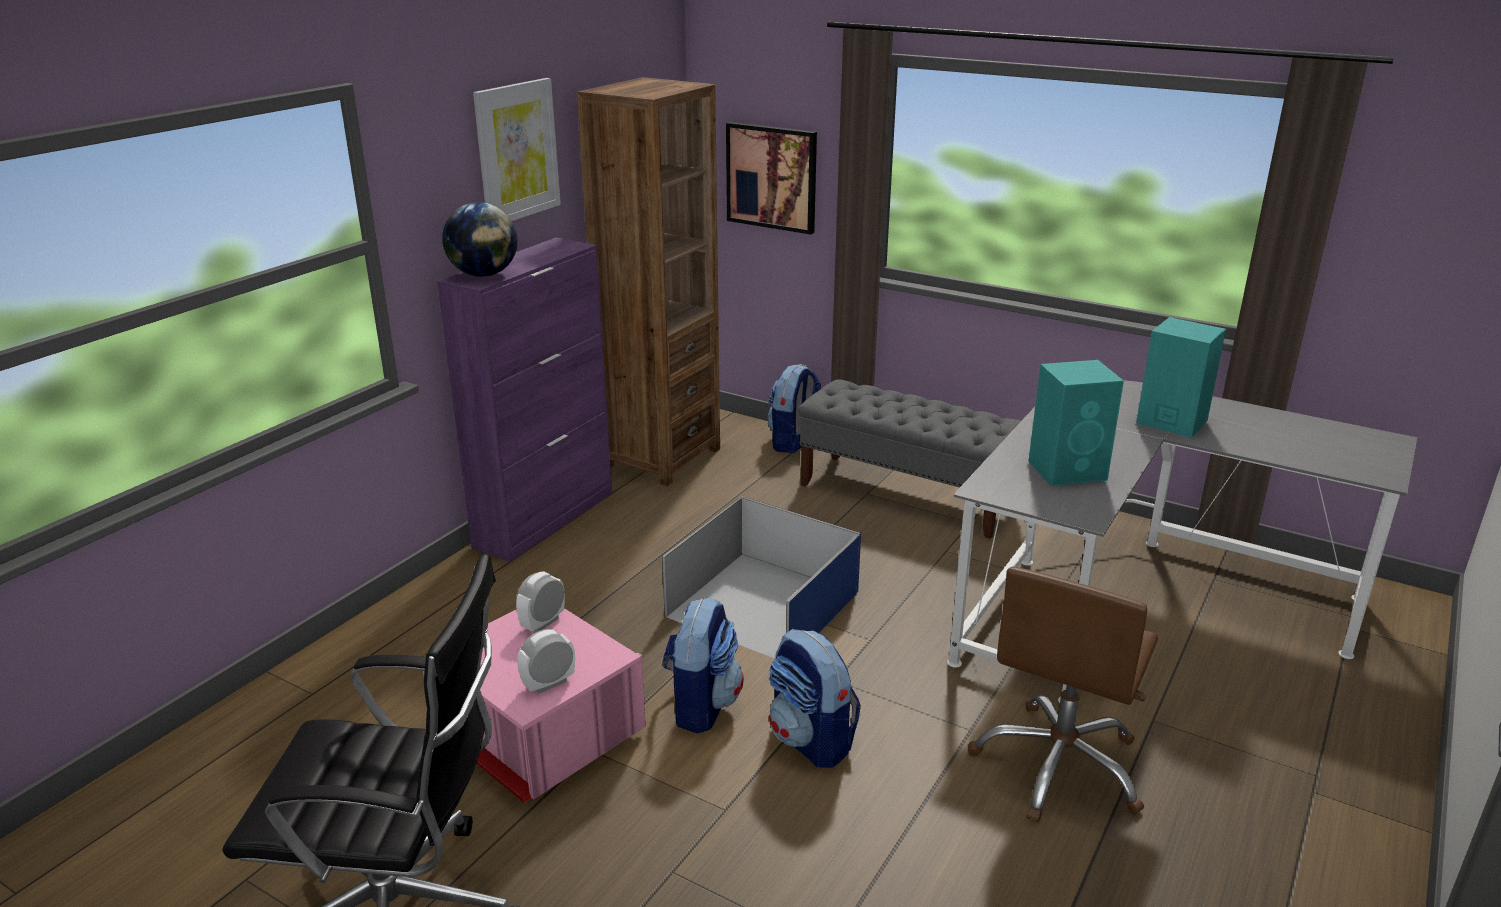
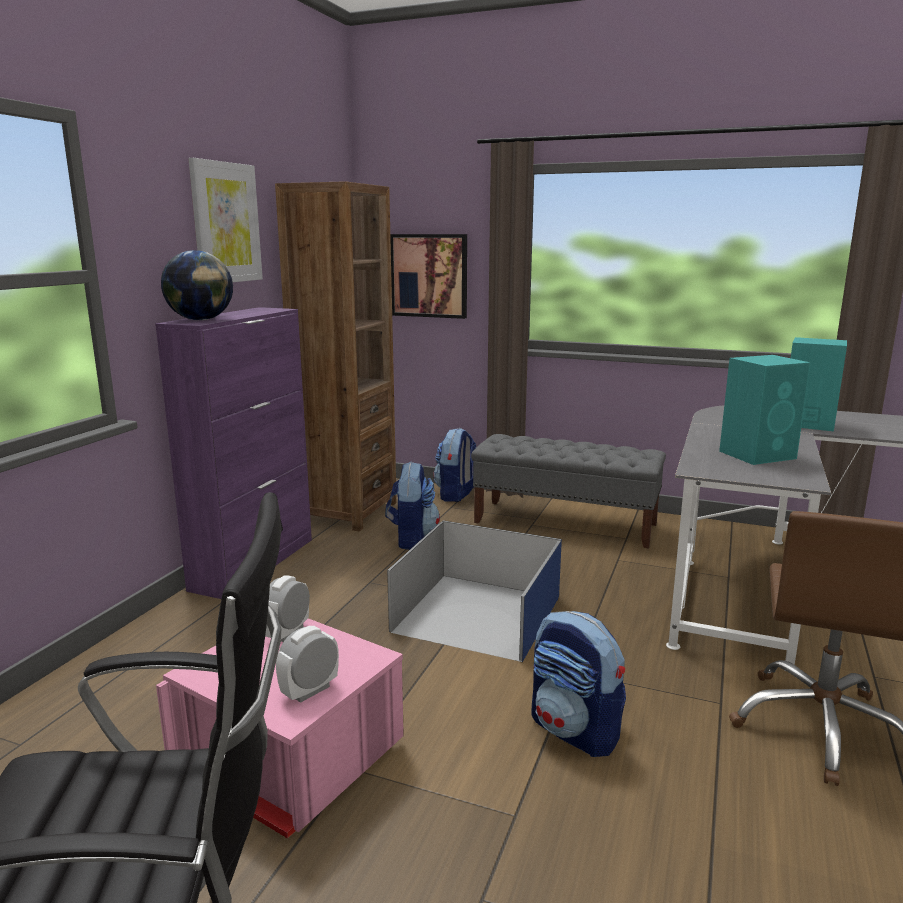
camera: 10 degrees left, 10 degrees down
(701, 705) = (452, 709): backpack -> backpack (411, 539)

